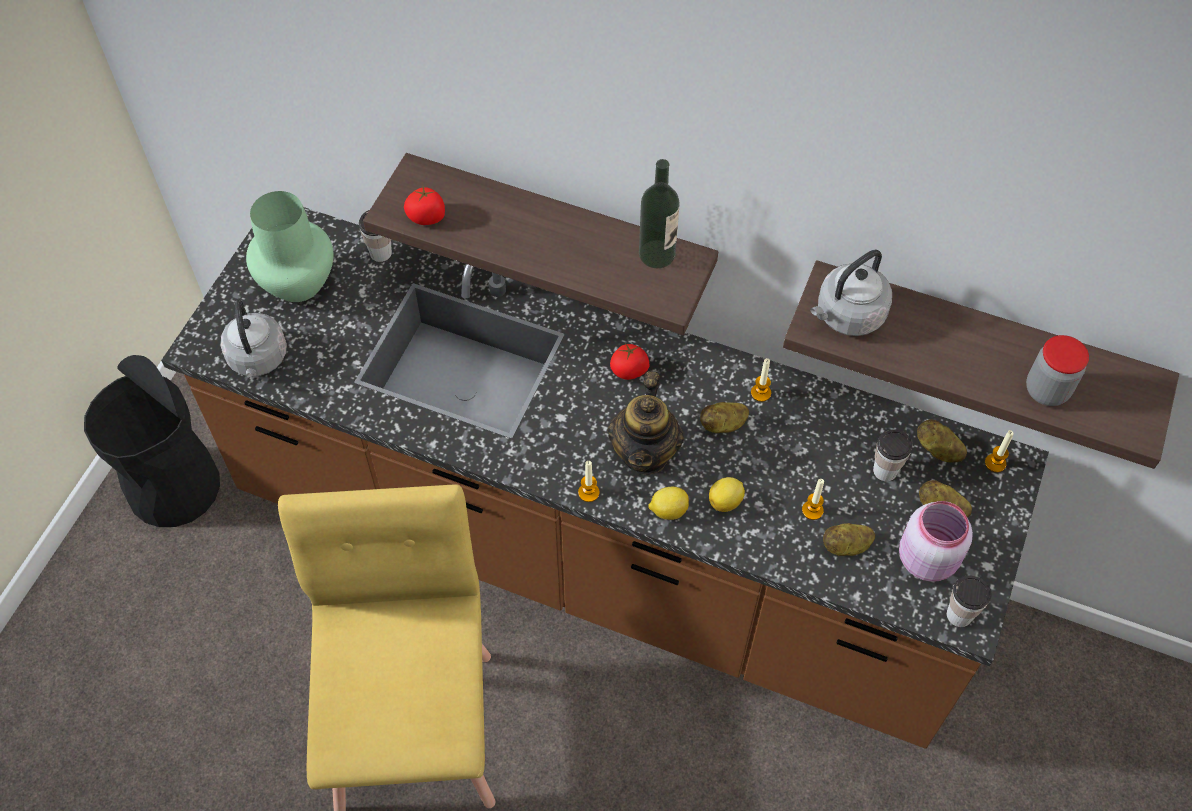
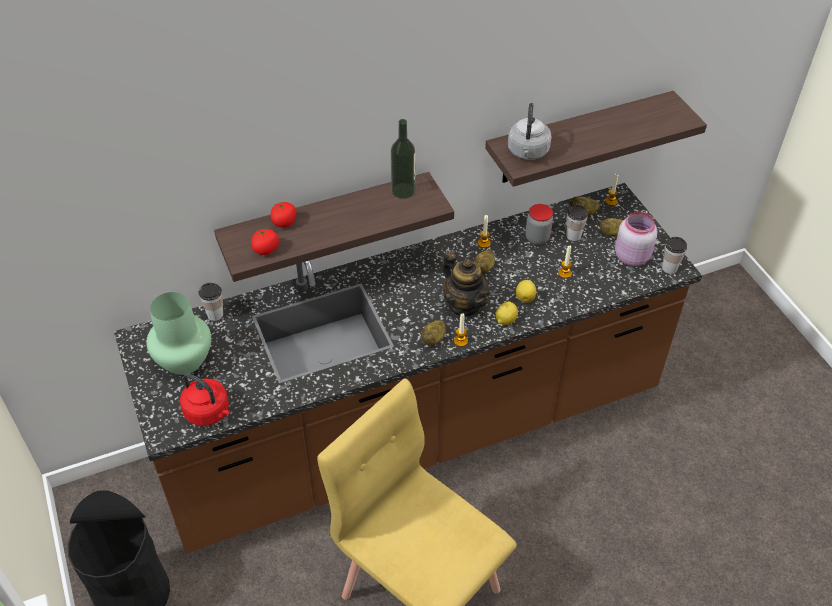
camera: 45 degrees left, 10 degrees down
(258, 360) = (209, 412): grey kettle -> red kettle
(629, 370) = (413, 276): tomato -> tomato (284, 222)
(846, 546) = (596, 276): potato -> potato (434, 339)
(1047, 390) = (638, 128): jar -> jar (537, 238)

